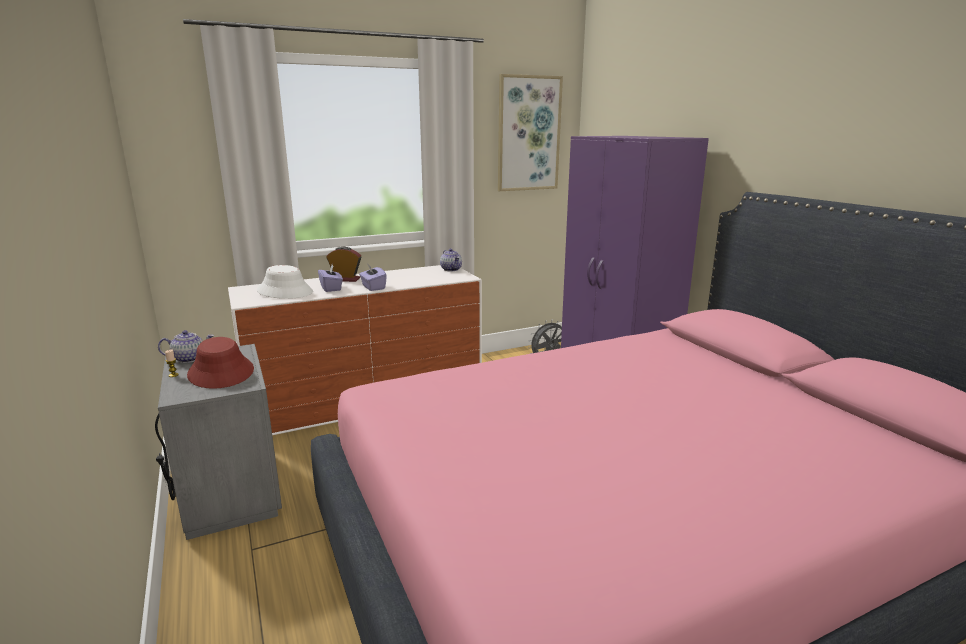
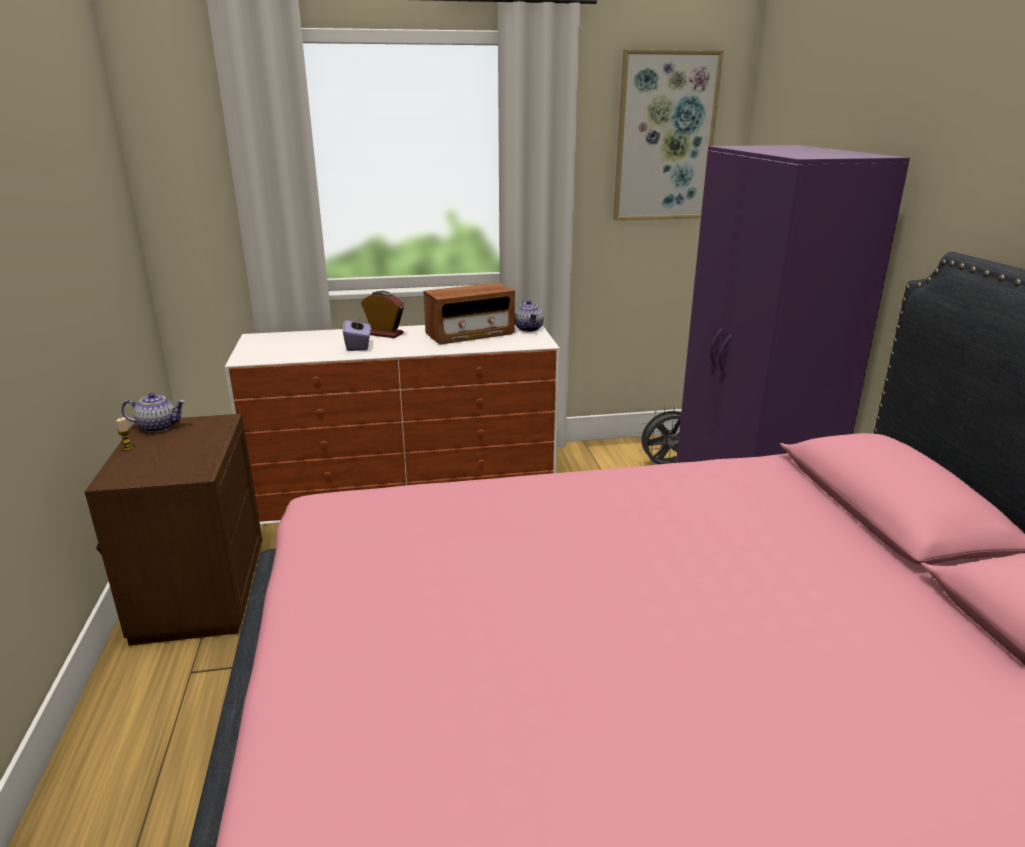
camera: 15 degrees right, 5 degrees up
(221, 372) = (180, 451): red hat -> none
(230, 493) = (199, 593): grey nightstand -> brown nightstand
(285, 291) = (301, 346): white hat -> none
(373, 287) = (410, 349): purple tissue box -> none
(411, 276) = (470, 335): none -> radio

